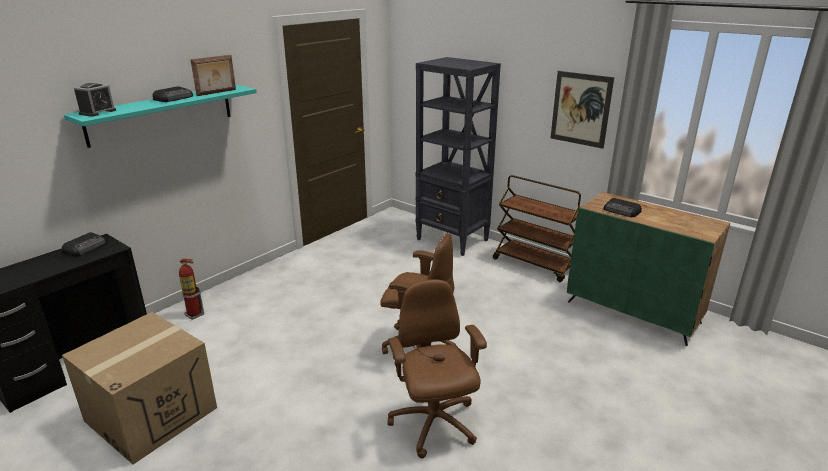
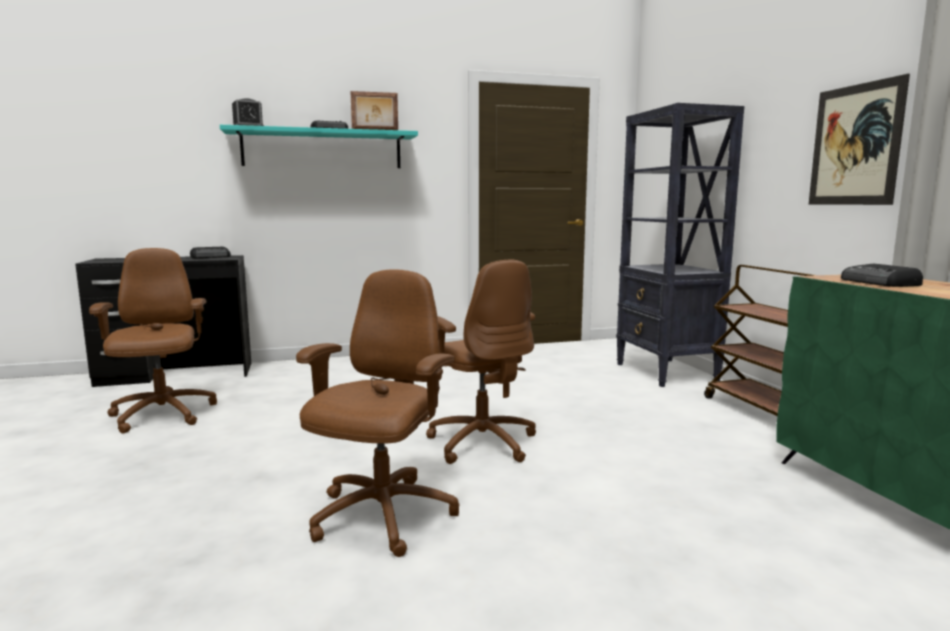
camera: 35 degrees right, 15 degrees down
(151, 414) = (162, 415): cardboard box -> brown office chair
(194, 315) = (307, 367): fire extinguisher -> none

